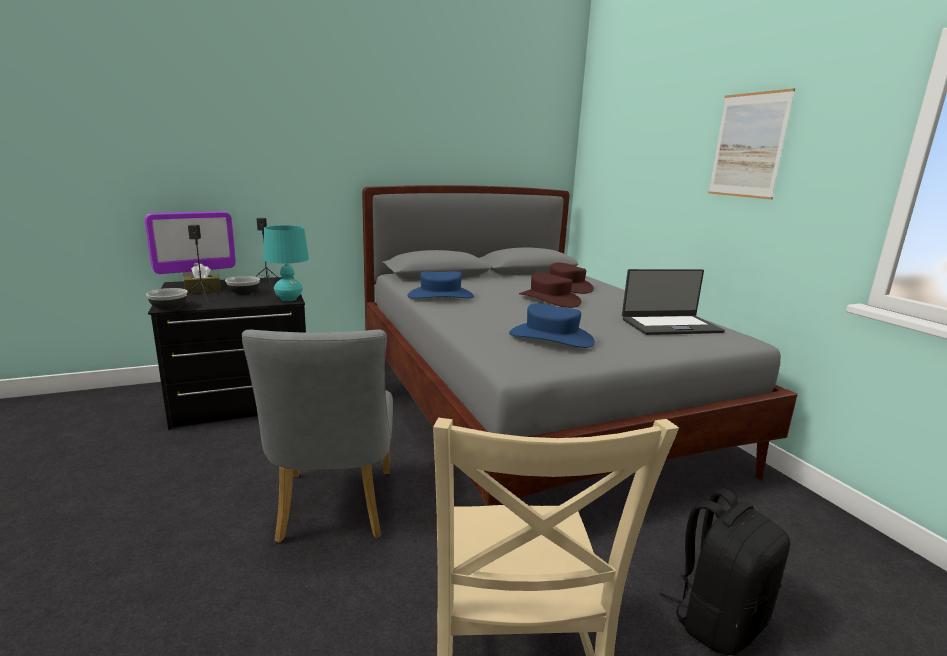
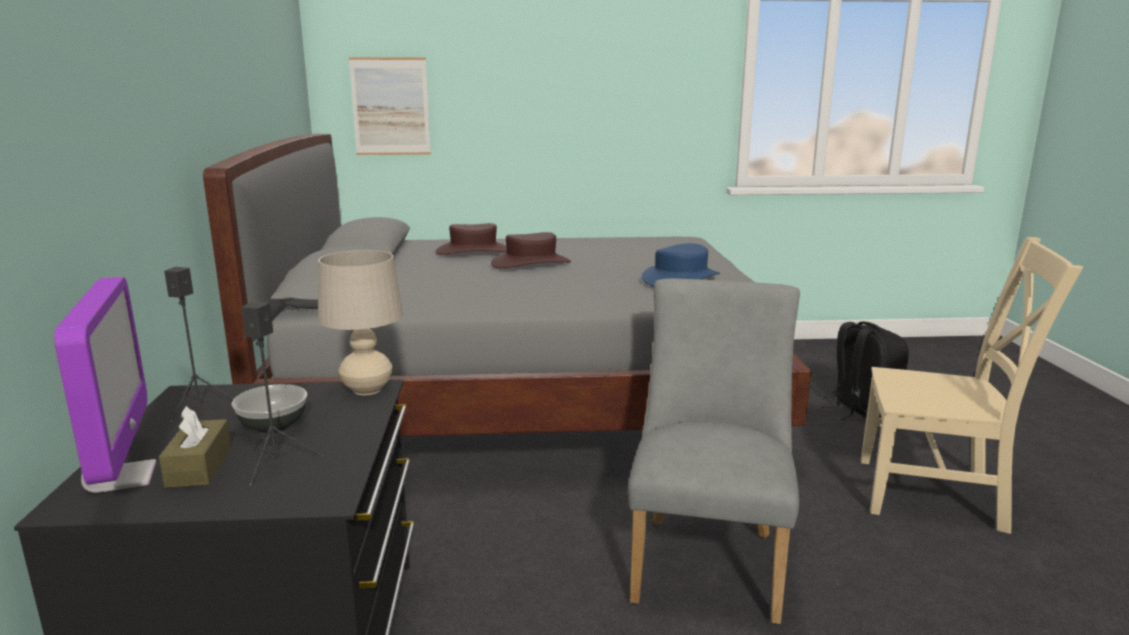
camera: 70 degrees left, 0 degrees up
(168, 307) = (330, 494): bowl -> none
(289, 299) = (367, 389): turquoise table lamp -> beige table lamp
(334, 511) = (708, 559): grey chair -> grey chair turned 90 degrees counterclockwise
(440, 296) = (474, 299): blue hat -> none
(670, 325) = (644, 246): laptop -> none
(748, 145) = (606, 68): picture -> picture (390, 106)

